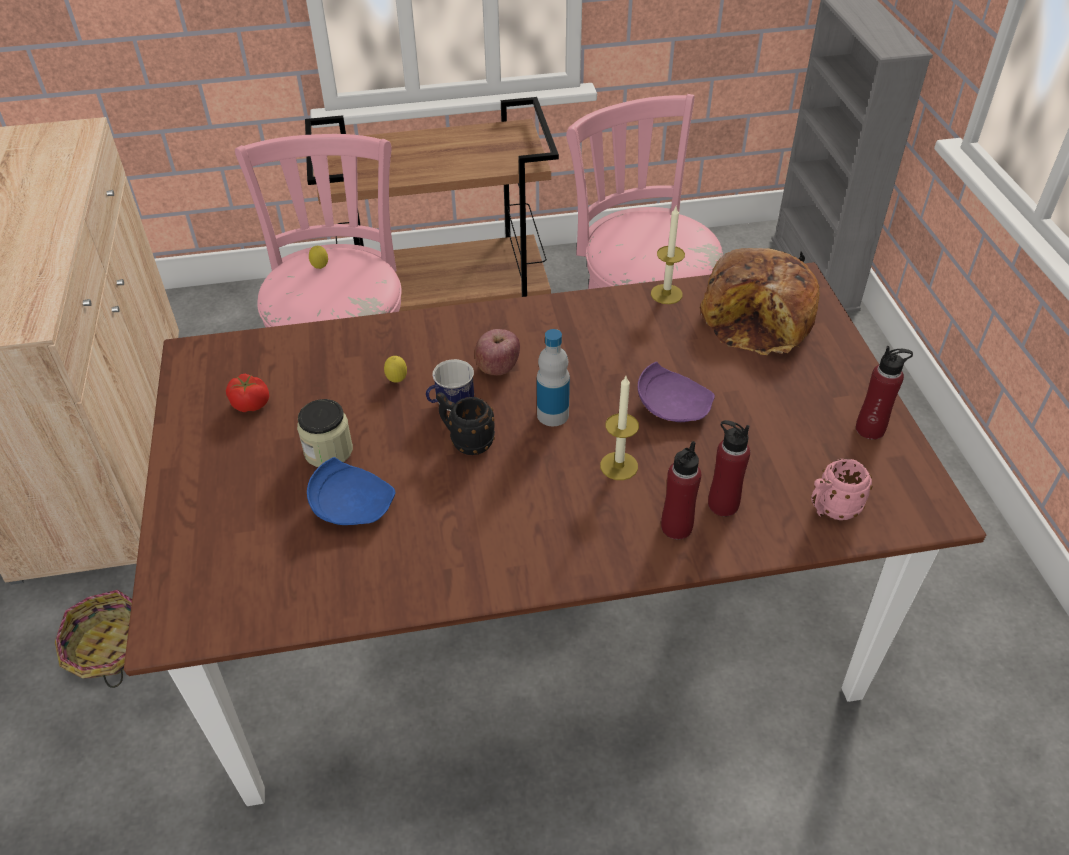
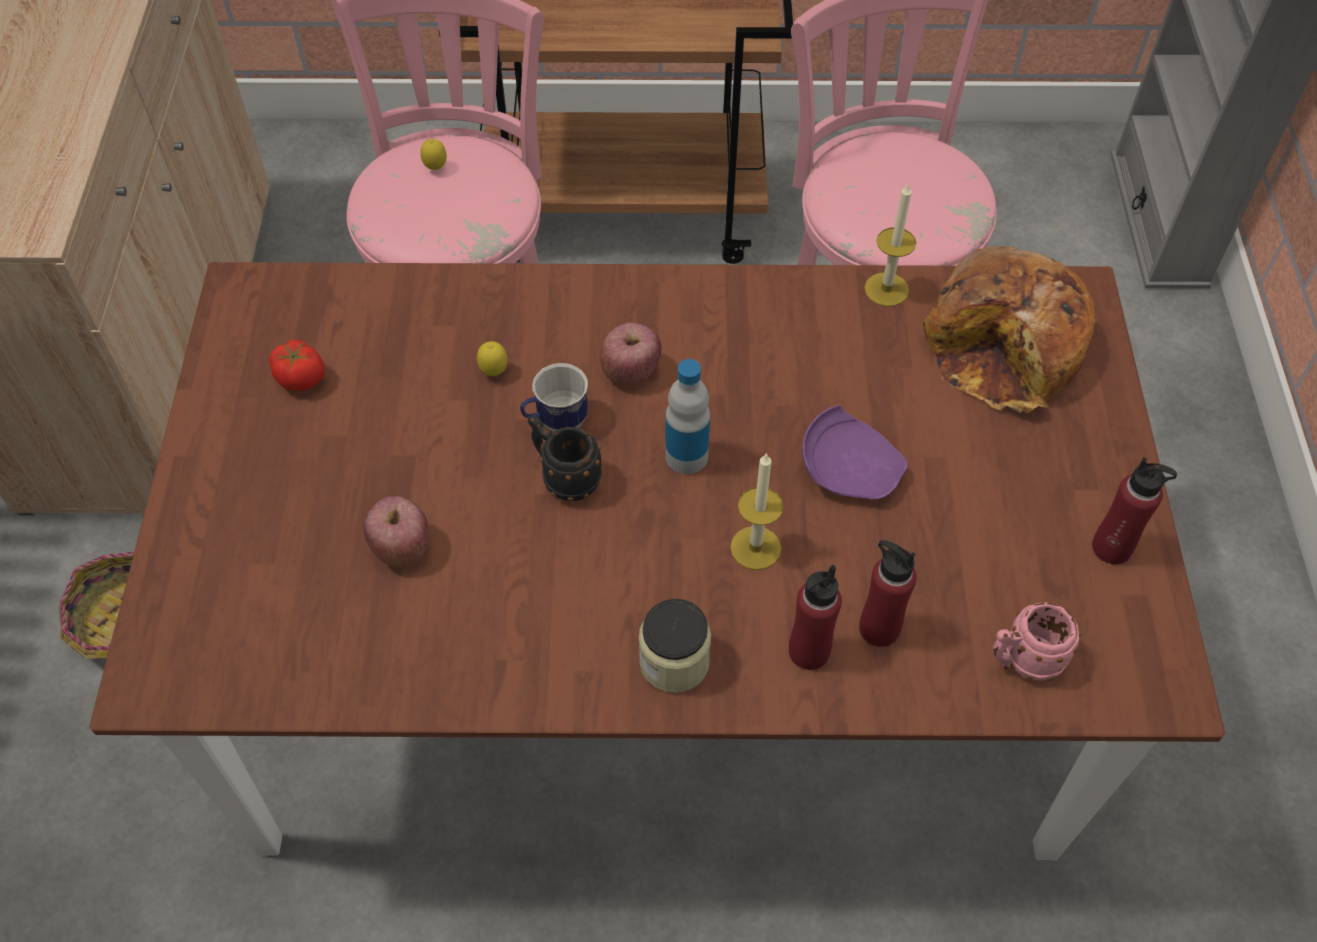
camera: 10 degrees right, 10 degrees up
(328, 451) = (386, 464): jar -> jar (674, 662)
(353, 505) = (402, 548): blue plate -> apple

